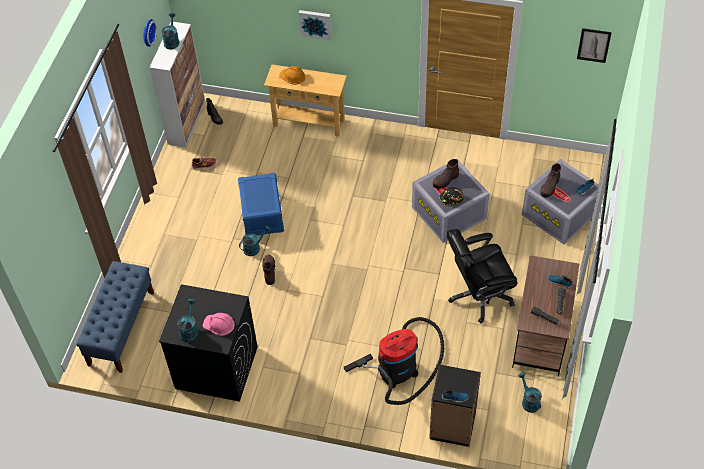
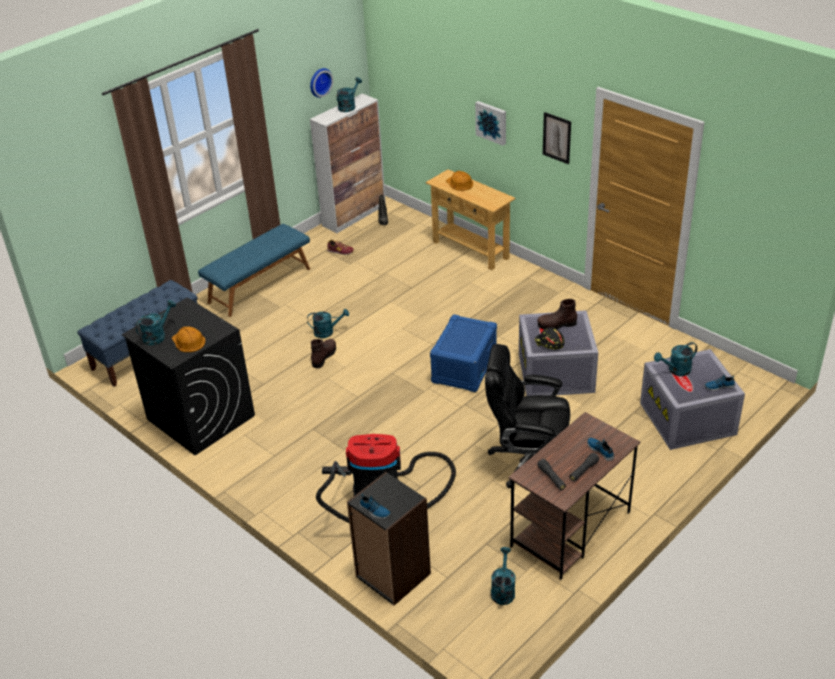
camera: 30 degrees right, 15 degrees down
(162, 225) = (259, 285): none -> blue bench
(219, 324) = (188, 341): pink hard hat -> orange hard hat
(261, 214) = (359, 307): blue storage box -> blue storage box (464, 367)
(550, 187) = (676, 370): brown boot -> turquoise watering can
(593, 45) = (783, 203): picture -> picture (557, 138)

